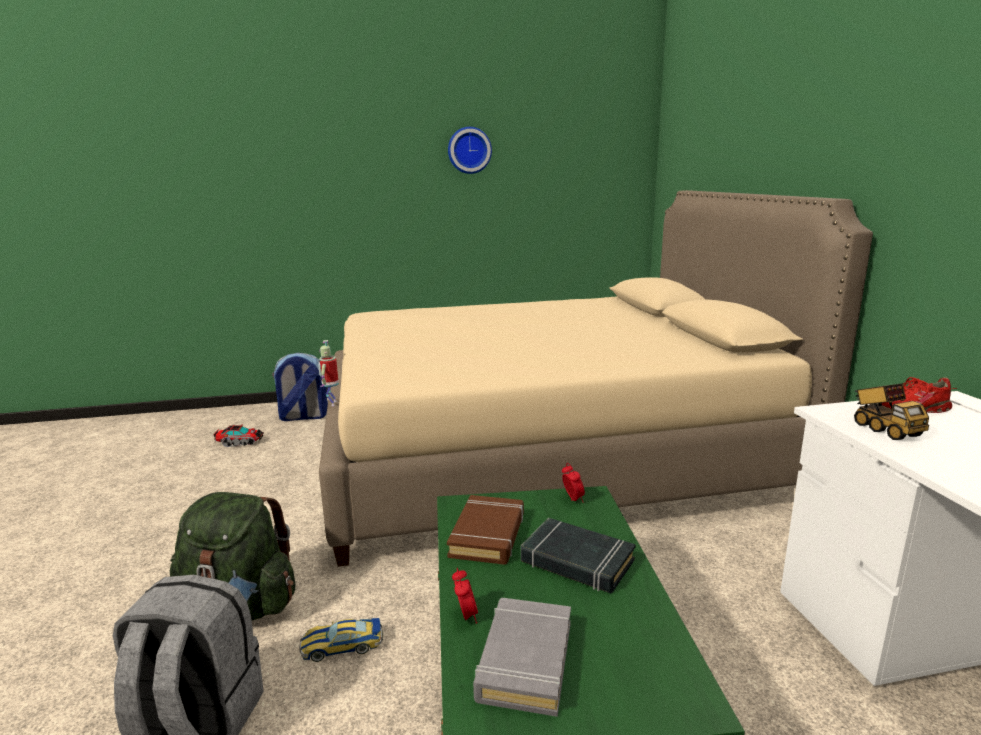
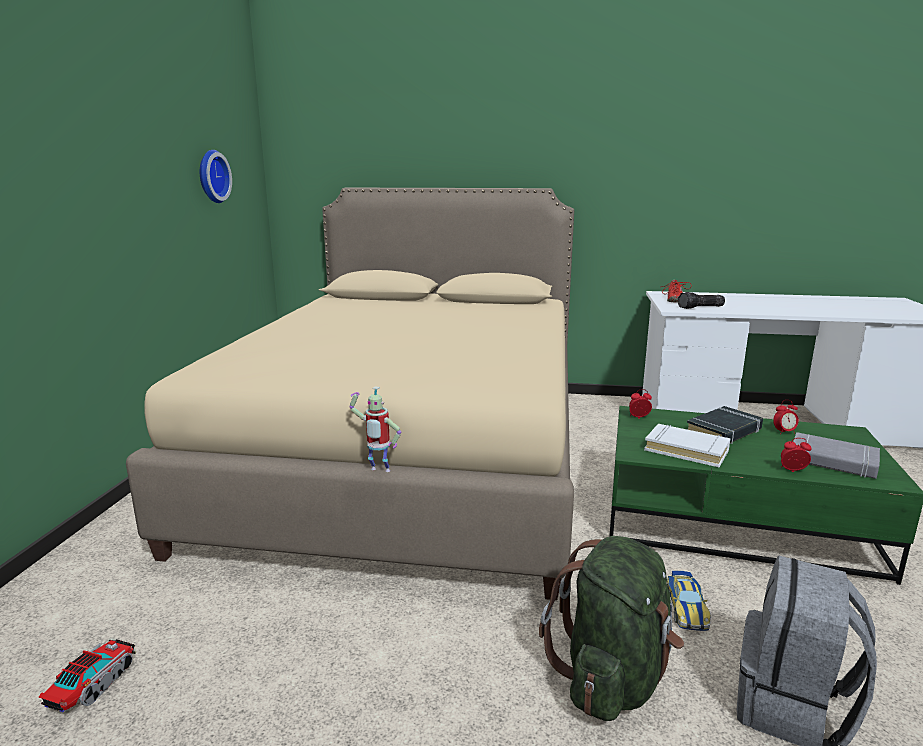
camera: 70 degrees left, 0 degrees up
(303, 417) = (76, 602): backpack -> none
(469, 150) = (135, 133): wall clock -> wall clock (211, 176)
(488, 535) = (686, 450): brown book -> white book
(618, 617) = (784, 432): none -> alarm clock
(885, 430) = (701, 307): toy truck -> flashlight

